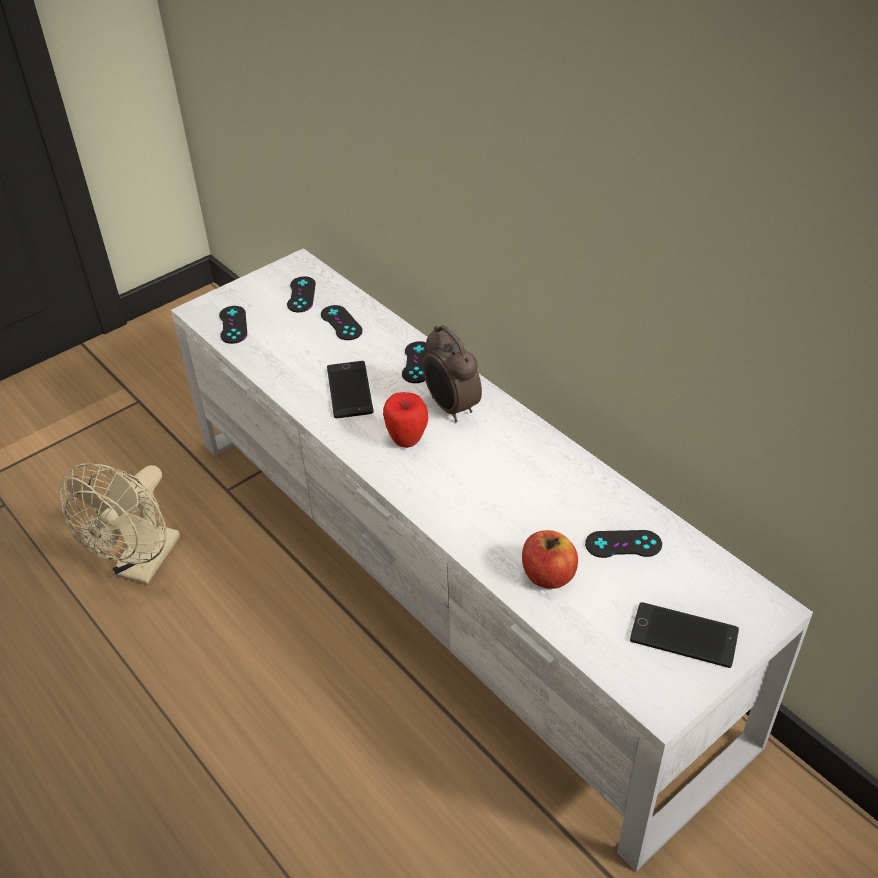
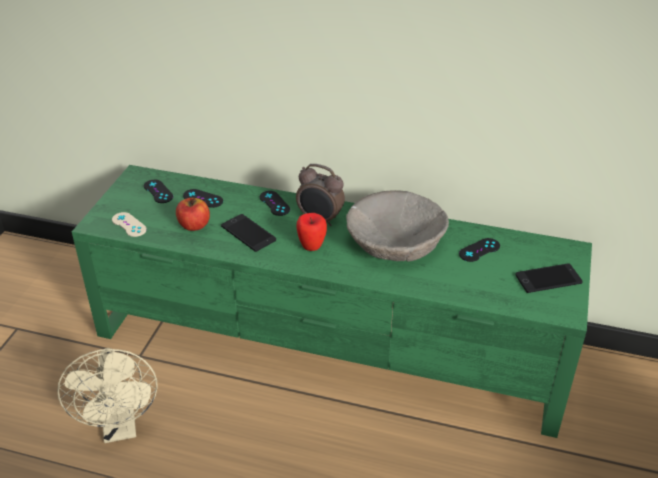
camera: 35 degrees left, 5 degrees down
(233, 325) = (129, 224): black game controller -> beige game controller
(447, 579) = (331, 343): white tv stand -> green tv stand
(517, 481) = (395, 242): none -> beige bowl
(548, 575) = (457, 281): apple -> apple (194, 225)

